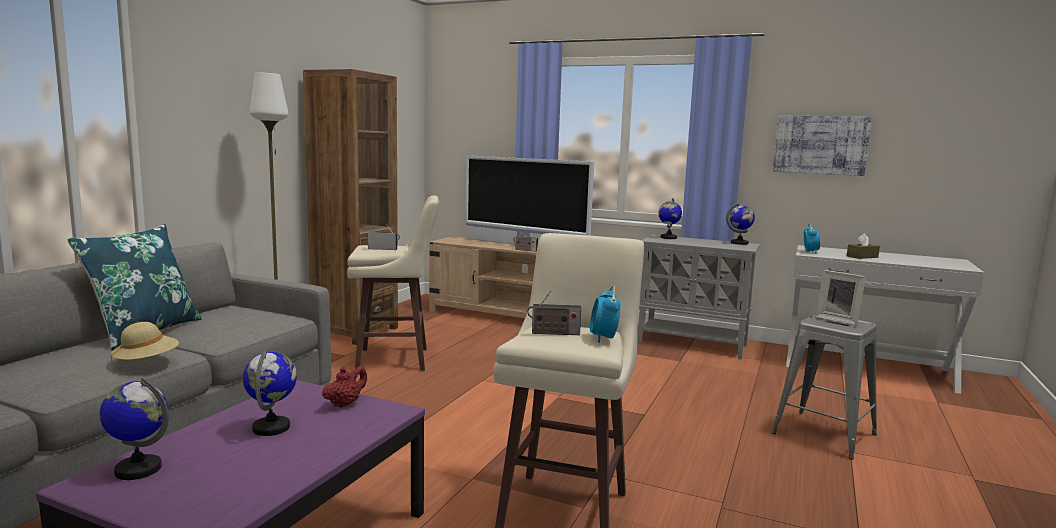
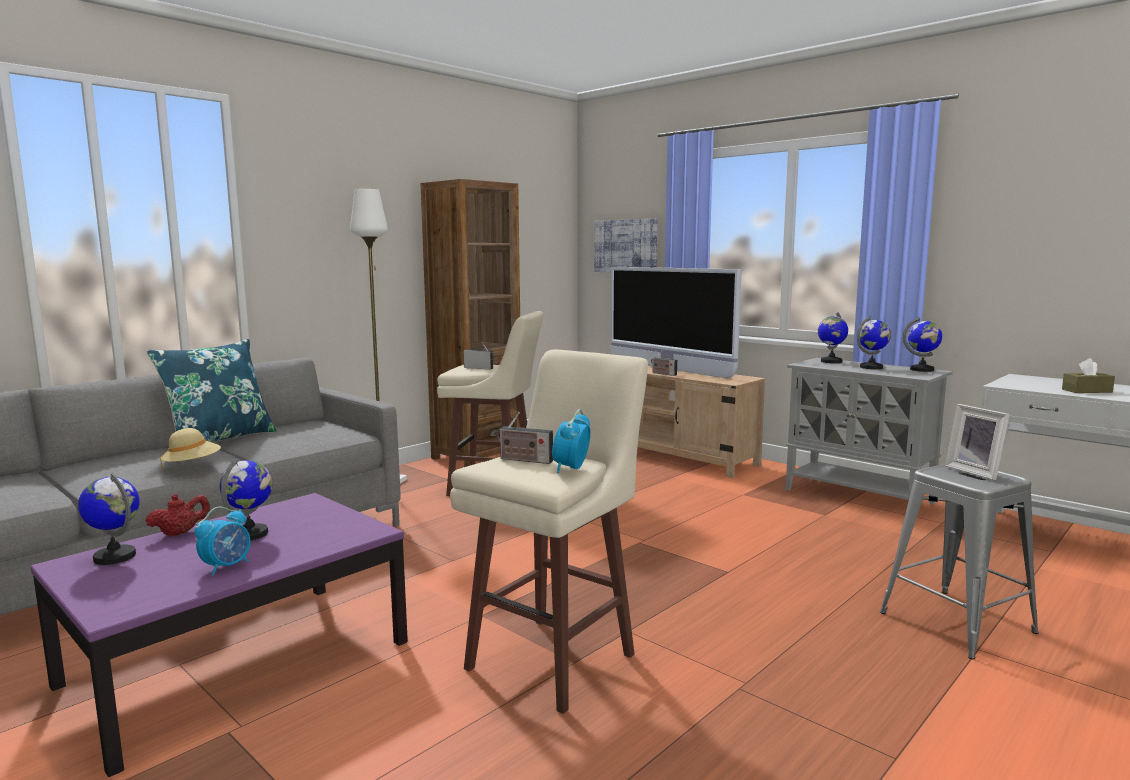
camera: 20 degrees right, 0 degrees up
(345, 404) = (334, 519): red teapot -> red teapot (180, 533)
(703, 242) = (871, 367): none -> globe
(810, 252) = (1011, 383): alarm clock -> alarm clock (227, 566)
(820, 145) = (1042, 238): picture -> picture (625, 246)

